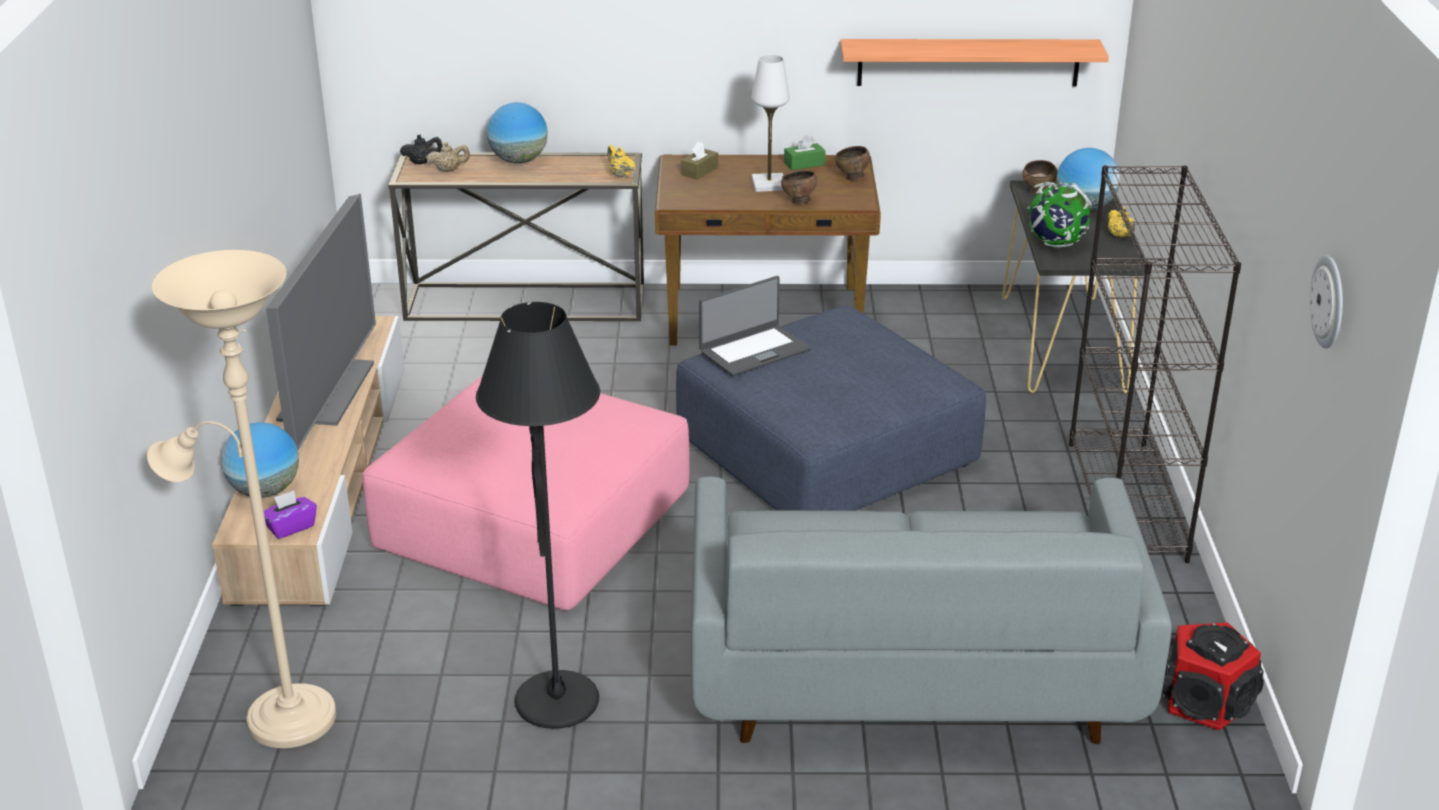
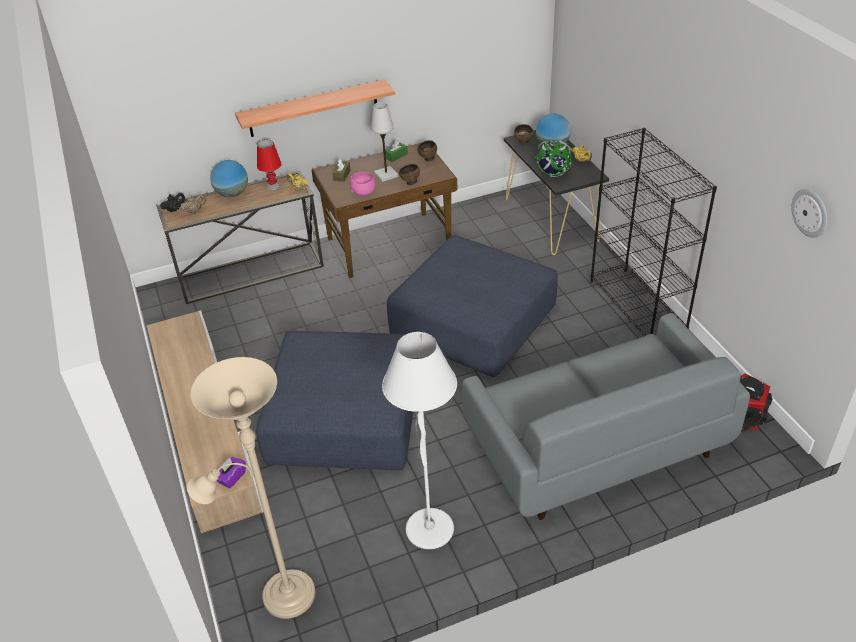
camera: 20 degrees left, 10 degrees up
(265, 491) = (199, 457): globe -> none
(327, 390) = (192, 375): television -> none
(532, 520) = (344, 416): pink ottoman -> blue ottoman
(557, 702) = (430, 529): black floor lamp -> white floor lamp
(585, 164) = (273, 186): none -> red table lamp
(716, 199) = (364, 193): none -> pink bowl
(753, 350) = (426, 280): laptop -> none
(968, 62) = (472, 78): shelf -> shelf (313, 108)

